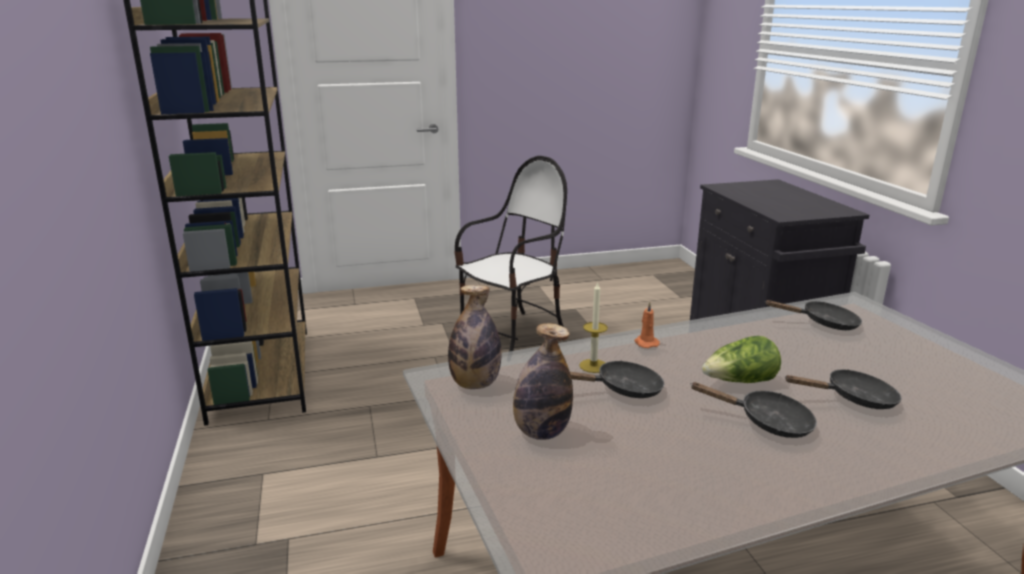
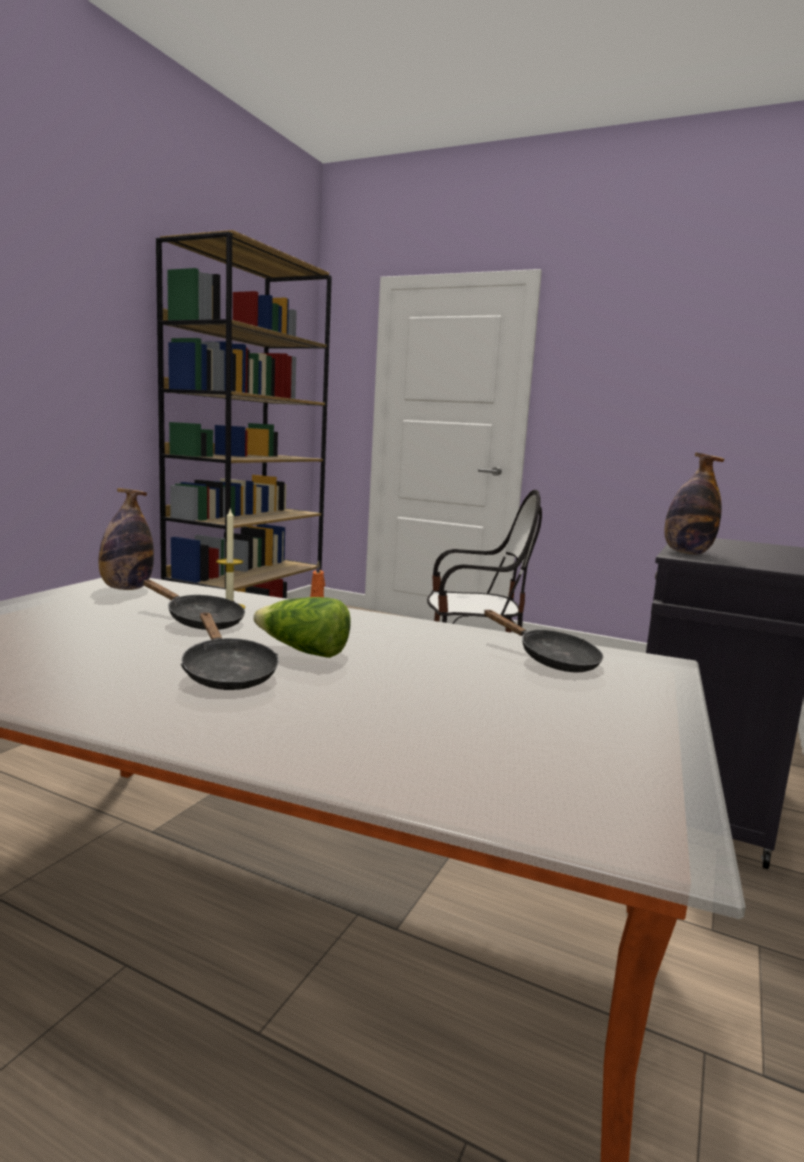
camera: 40 degrees right, 10 degrees down
(541, 432) = (69, 615): bottle -> bottle (686, 553)
(853, 398) = (367, 698): black frying pan -> none

